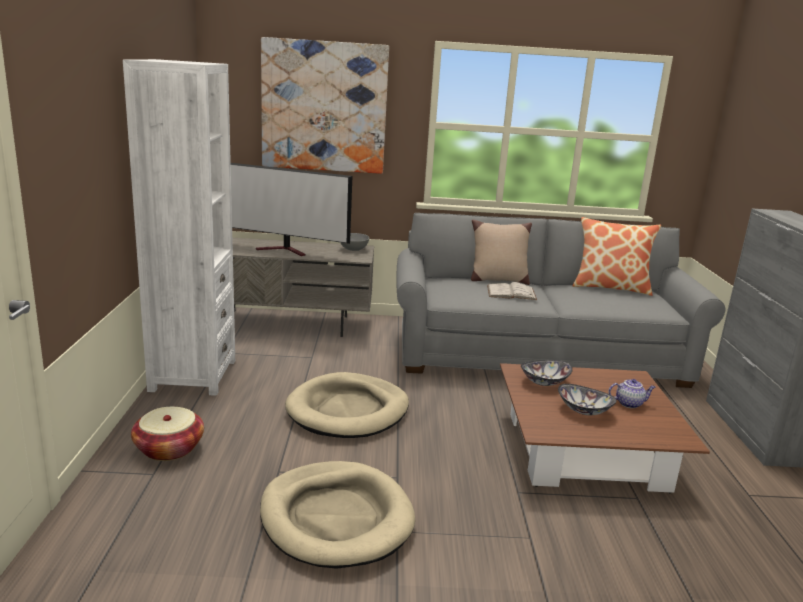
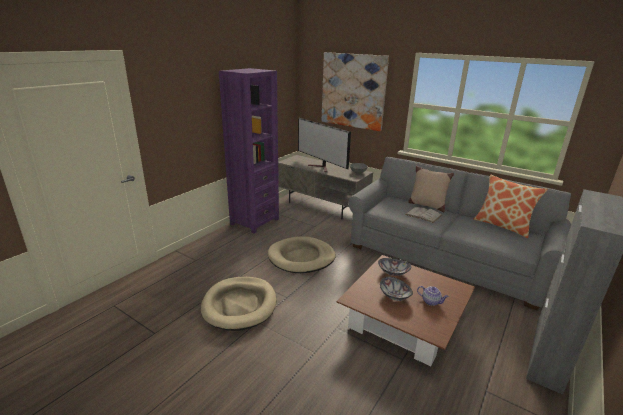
camera: 35 degrees right, 5 degrees up
(169, 448) = (212, 251): basket -> none
(193, 375) = (254, 221): white bookcase -> purple bookcase

